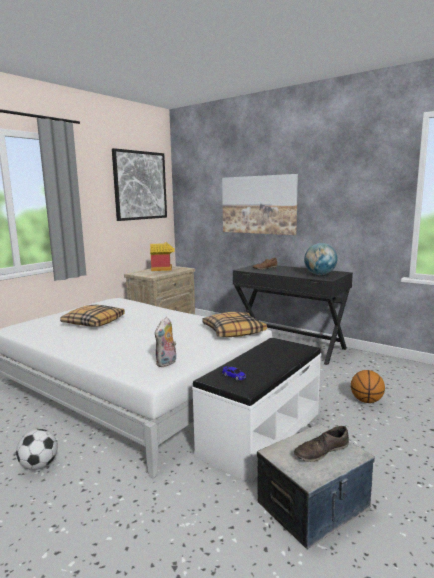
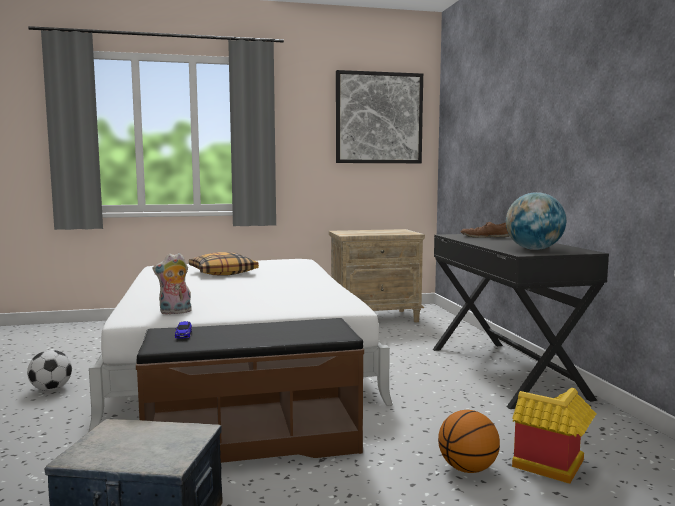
camera: 40 degrees right, 5 degrees down
(163, 269) = (383, 231): toy house -> toy house (551, 468)
(233, 331) = (322, 305): pillow -> none
(258, 205) = (511, 137): picture -> none
(260, 433) = (253, 442): white bench -> brown bench
(321, 451) = (148, 445): brown shoe -> none

